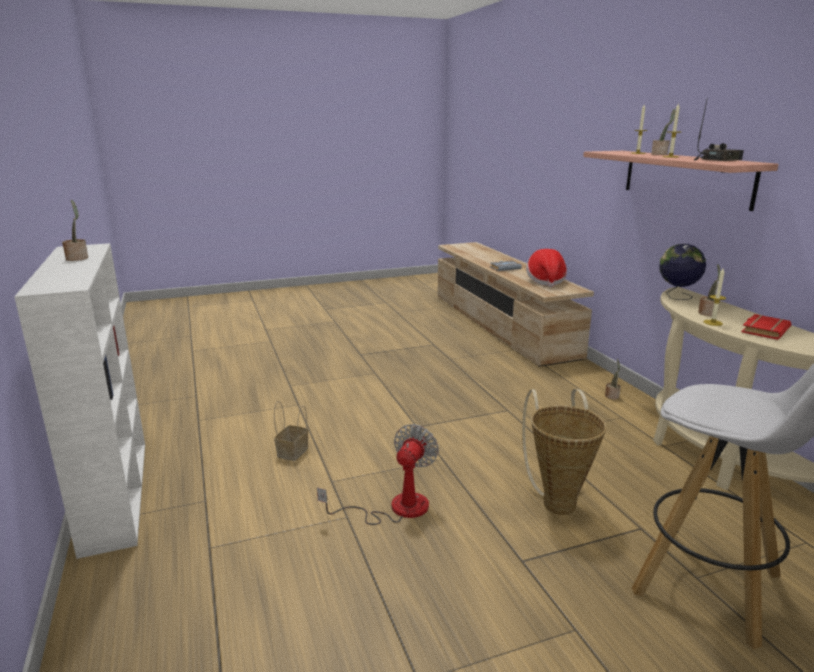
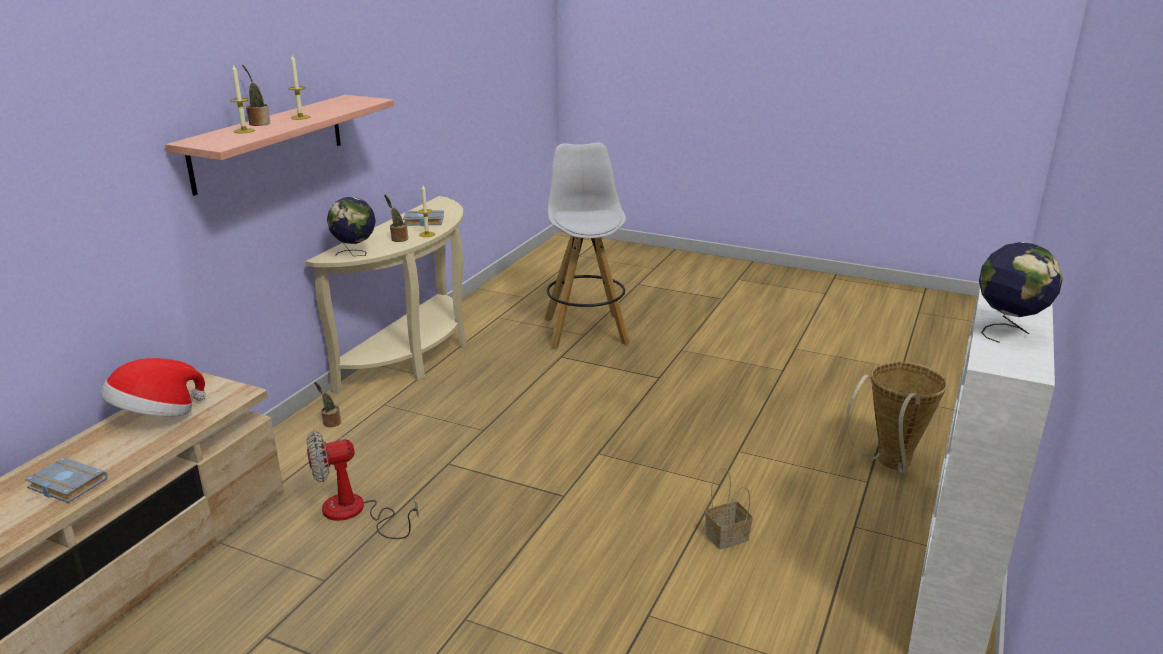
camera: 135 degrees left, 5 degrees up
(78, 258) = (1008, 331): potted plant -> globe
(395, 508) = (694, 438): fan -> fan (355, 513)
(557, 500) = (575, 388): basket -> basket (889, 465)
(717, 160) = (338, 104): radio -> none
(763, 330) = (422, 222): red book -> grey book

